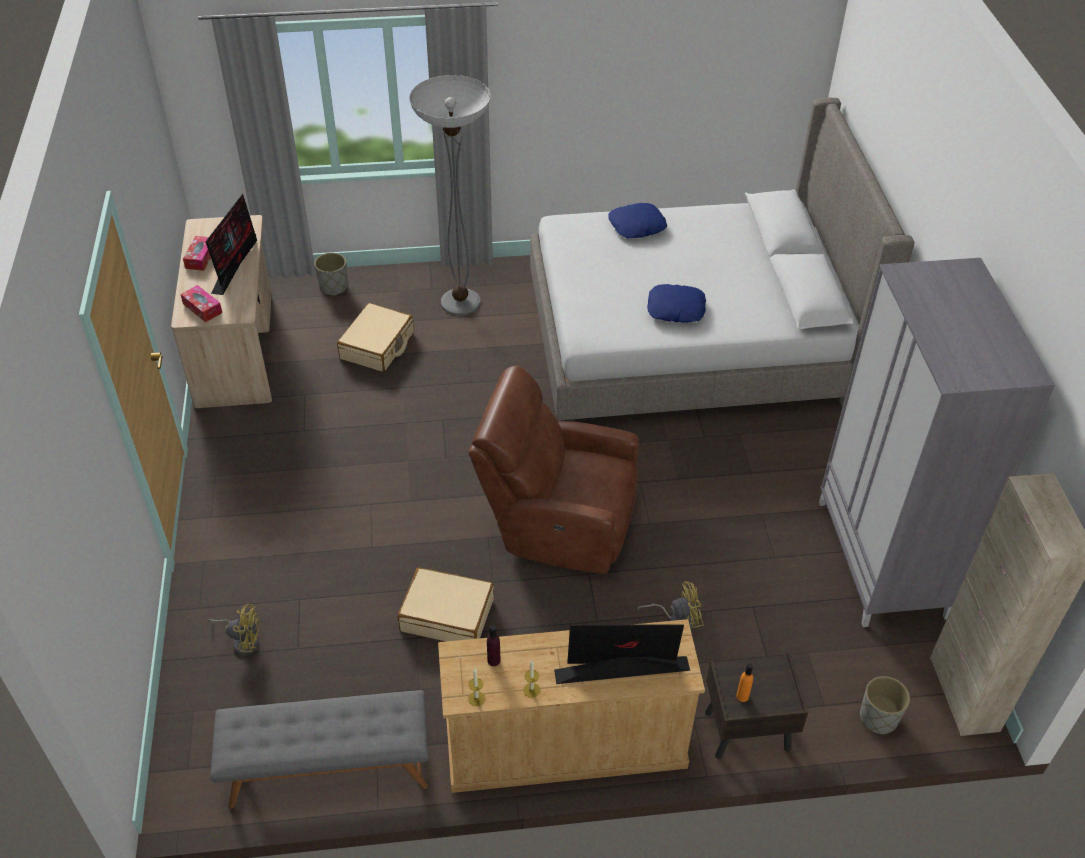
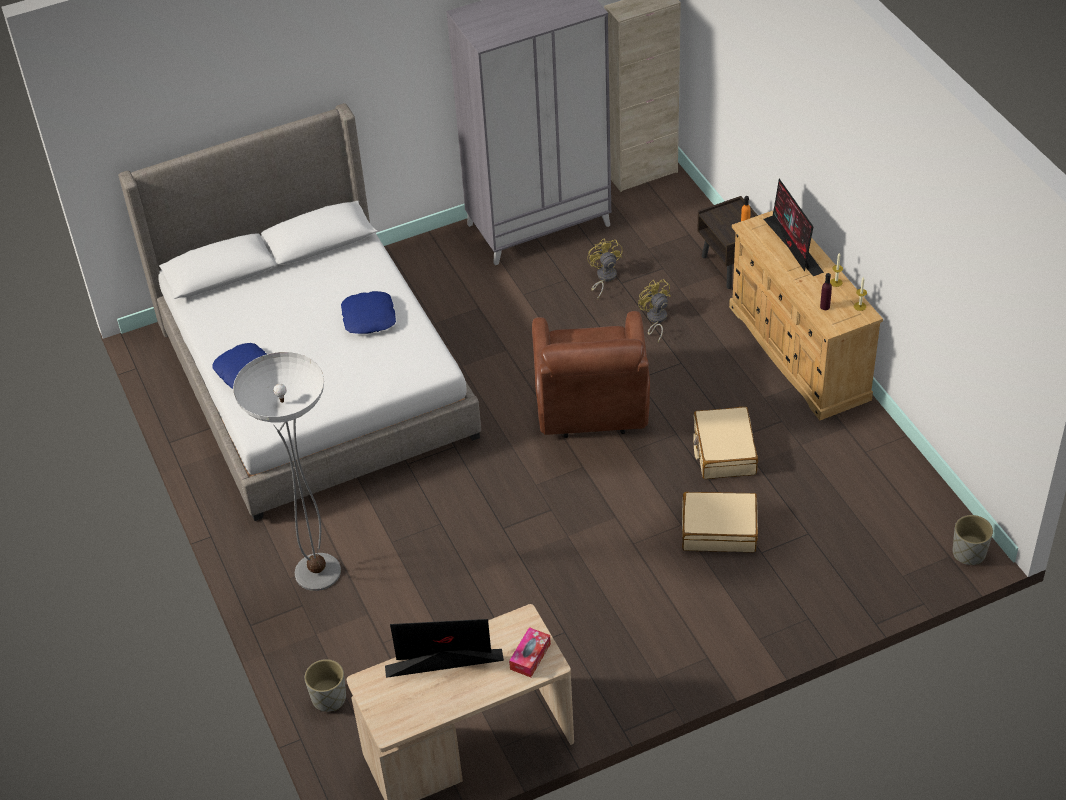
camera: 105 degrees left, 0 degrees up
(201, 258) = (447, 699): tissue box -> none
(243, 641) = (822, 572): yellow fan -> yellow fan (604, 278)
(328, 769) = (897, 473): grey bench -> none
(377, 346) = (415, 619): beige suitcase -> beige suitcase (719, 530)
(878, 718) = (685, 209): grey planter -> grey planter (969, 553)

